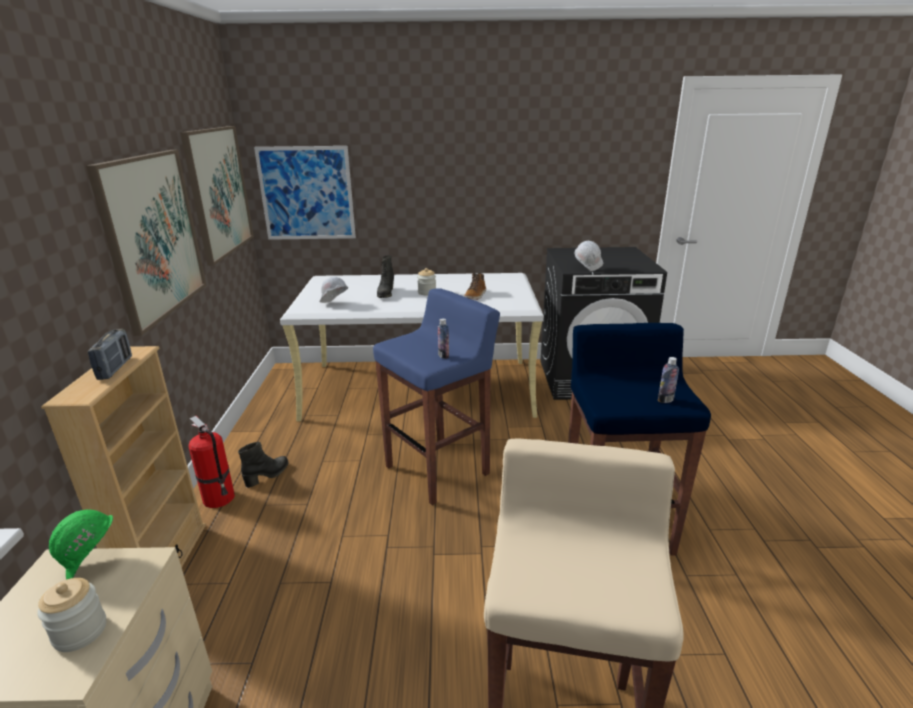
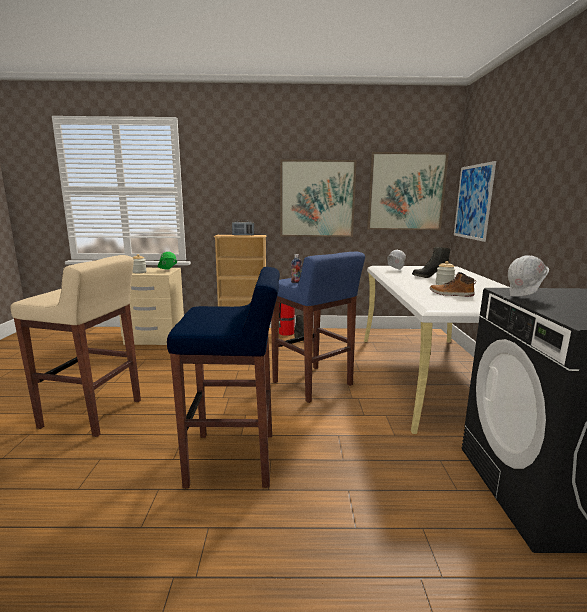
camera: 90 degrees right, 10 degrees down
(665, 400) = (197, 322): bottle -> none

